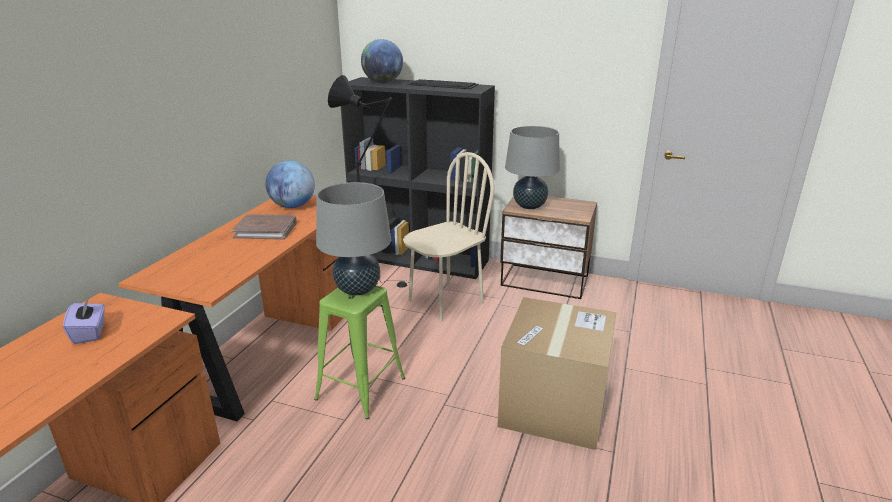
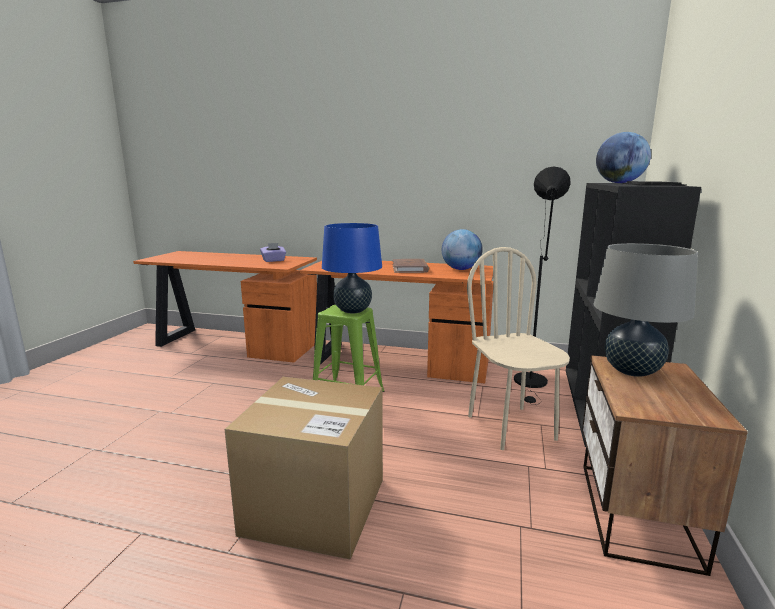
camera: 85 degrees right, 10 degrees down
(357, 289) = (353, 310): grey table lamp -> blue table lamp
(445, 301) = (511, 427): beige chair -> beige chair turned 150 degrees counterclockwise

